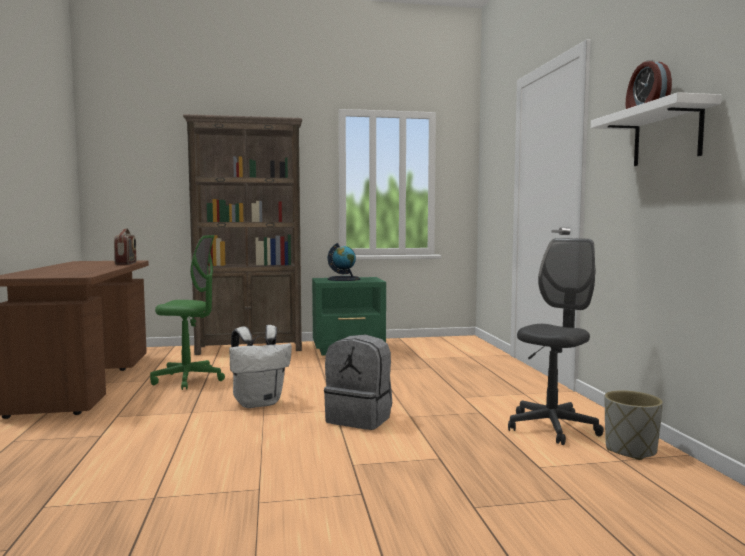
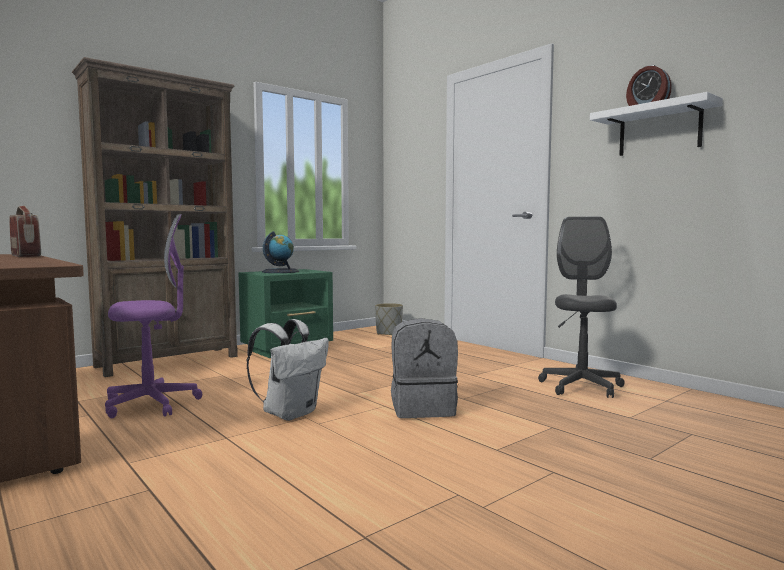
camera: 30 degrees left, 0 degrees up
(188, 380) = (152, 404): green office chair -> purple office chair
(630, 450) = (658, 393): grey planter -> grey planter (389, 333)

